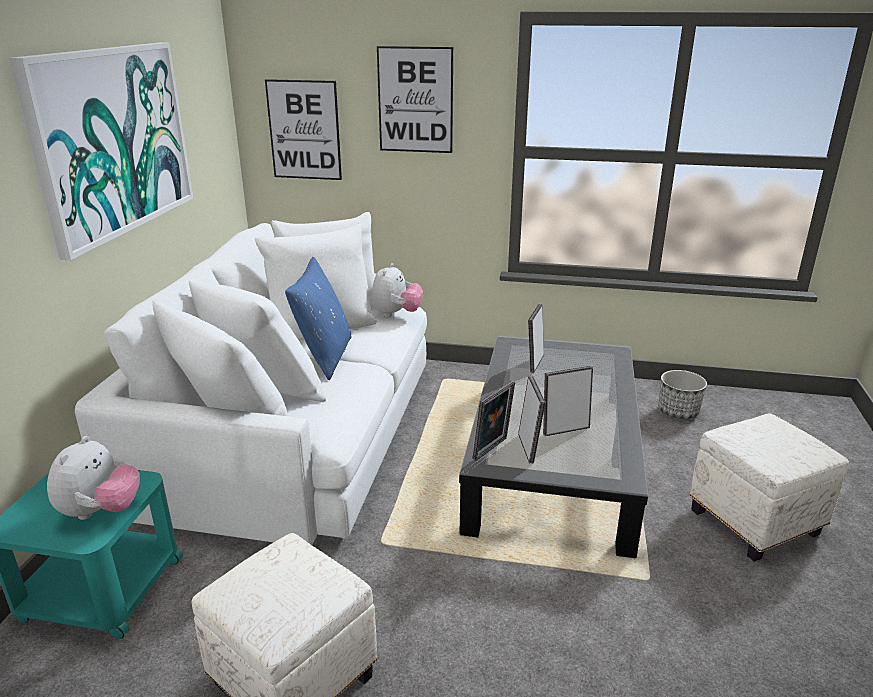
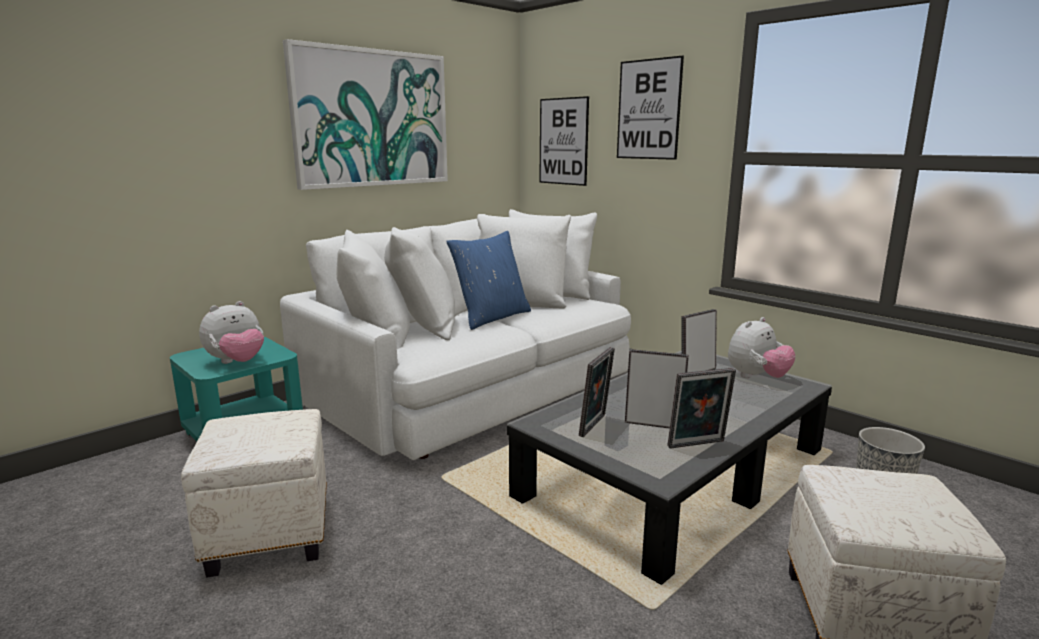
camera: 35 degrees right, 10 degrees down
(396, 314) = (591, 306): plush toy -> plush toy (757, 377)
(492, 449) = (559, 417): picture frame -> picture frame (697, 445)

